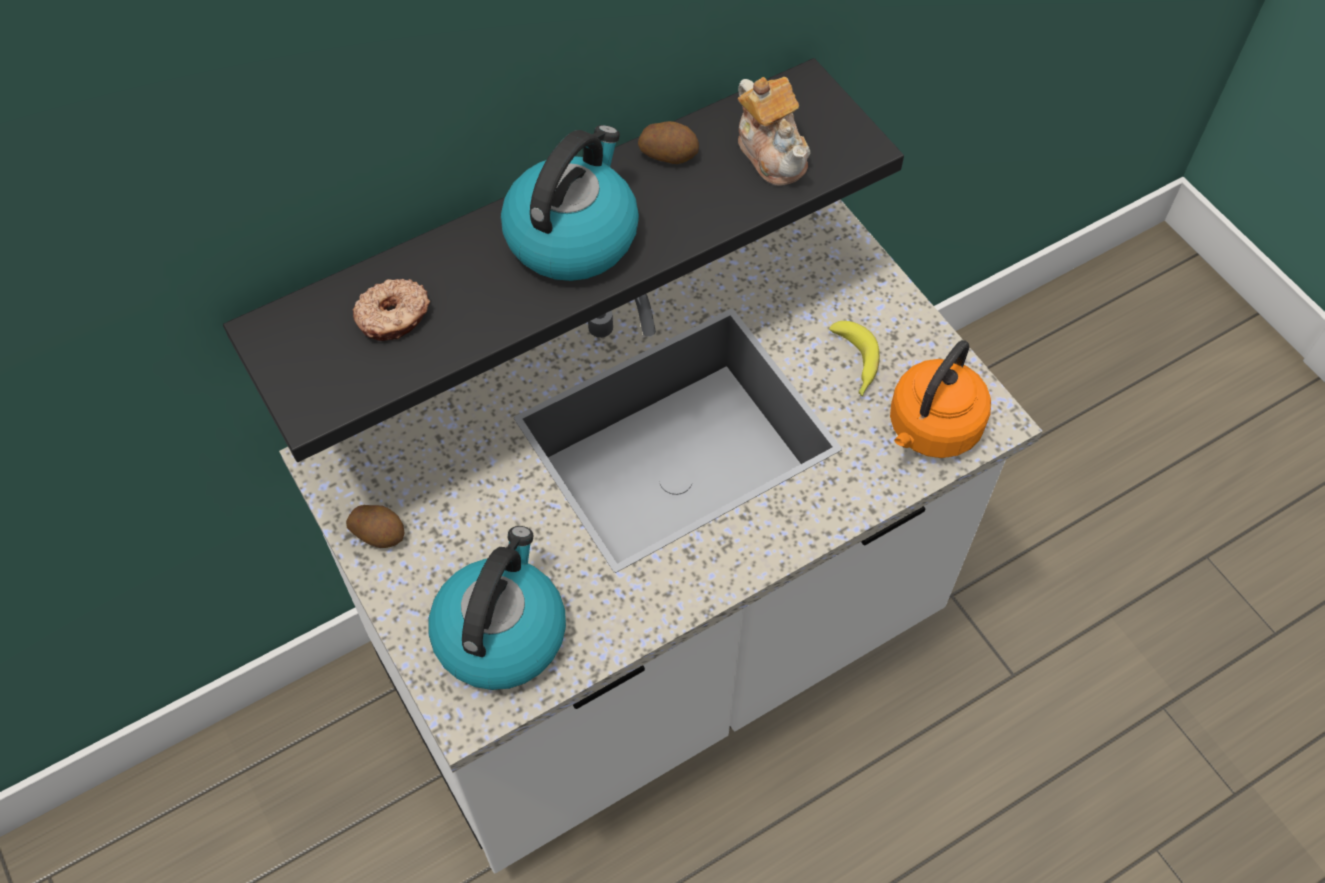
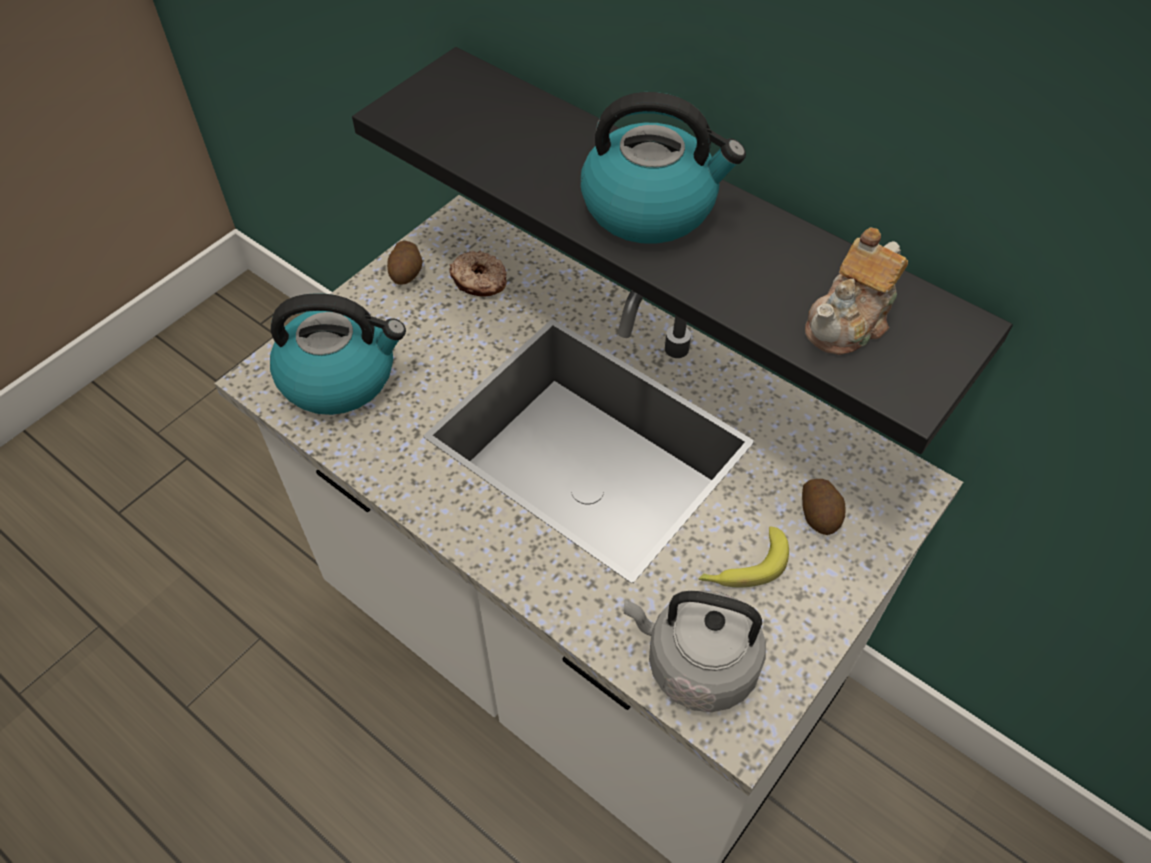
camera: 70 degrees right, 5 degrees down
(394, 317) = (503, 128): donut -> donut (479, 281)
(669, 154) = (793, 244): potato -> potato (820, 515)
(931, 430) = (695, 663): orange kettle -> grey kettle

